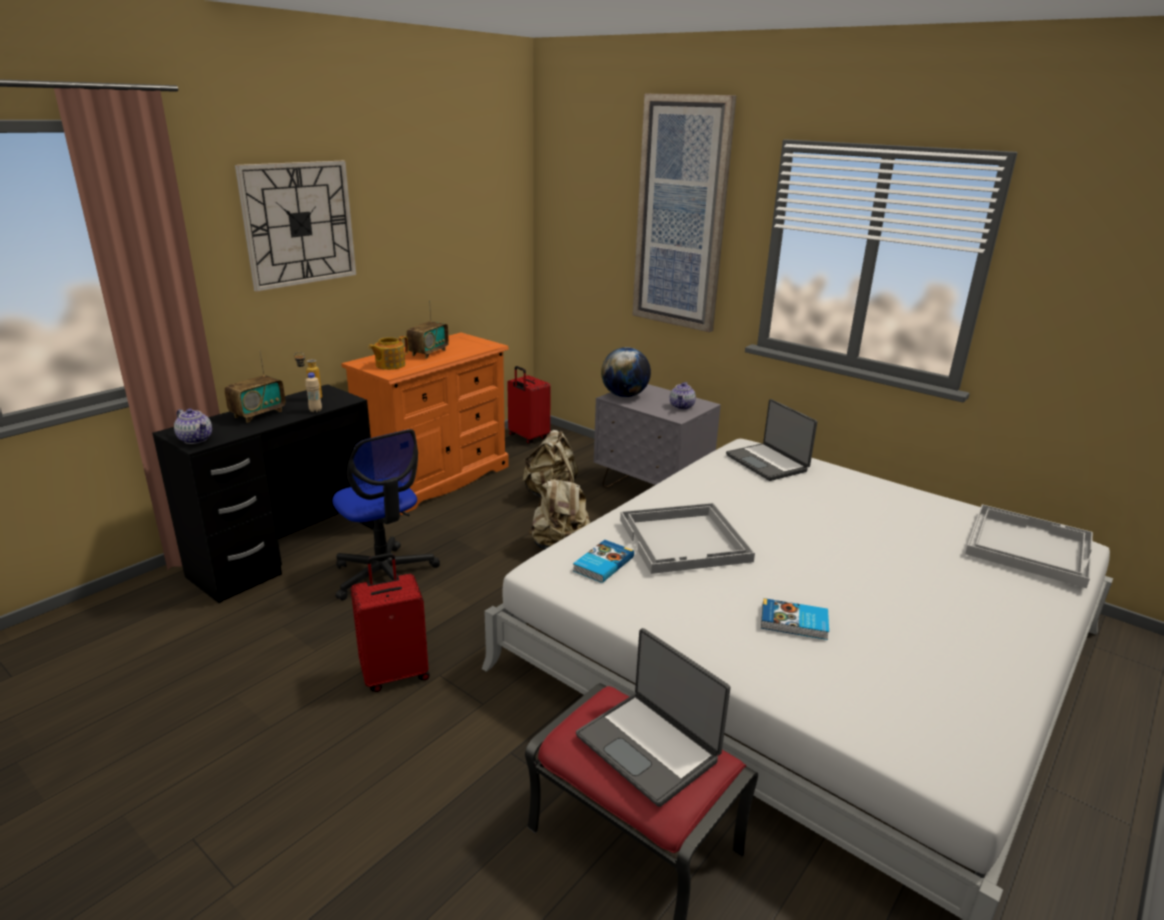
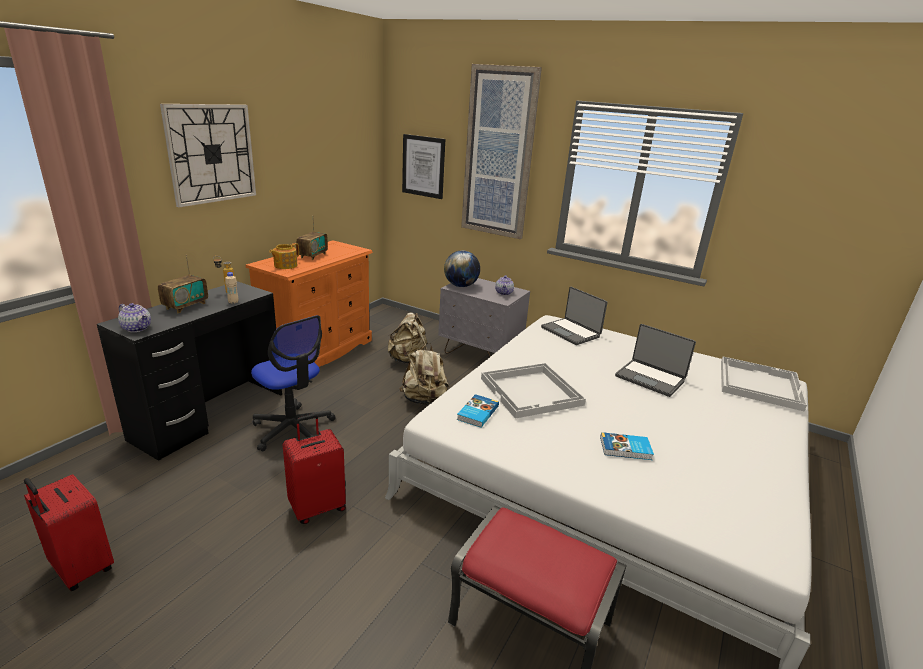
camera: 10 degrees left, 0 degrees up
(527, 437) = (381, 318): red suitcase -> red suitcase (80, 569)
(584, 233) = (423, 166): none -> picture
(649, 747) = (548, 554): laptop -> laptop (650, 378)

